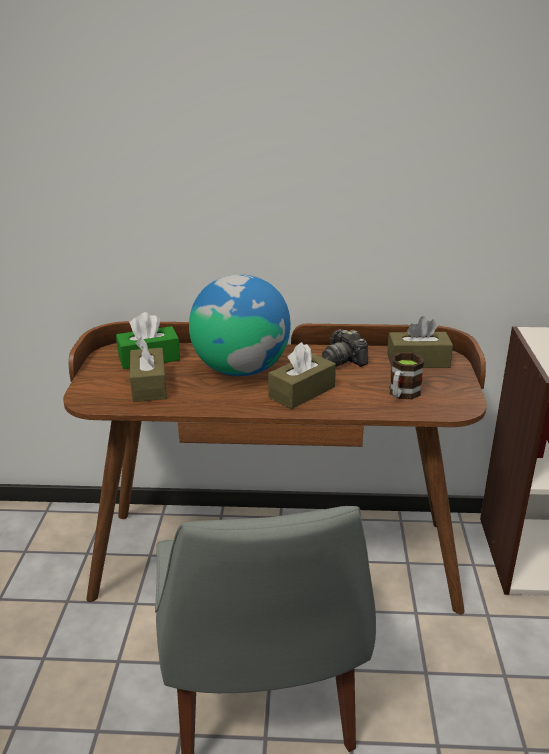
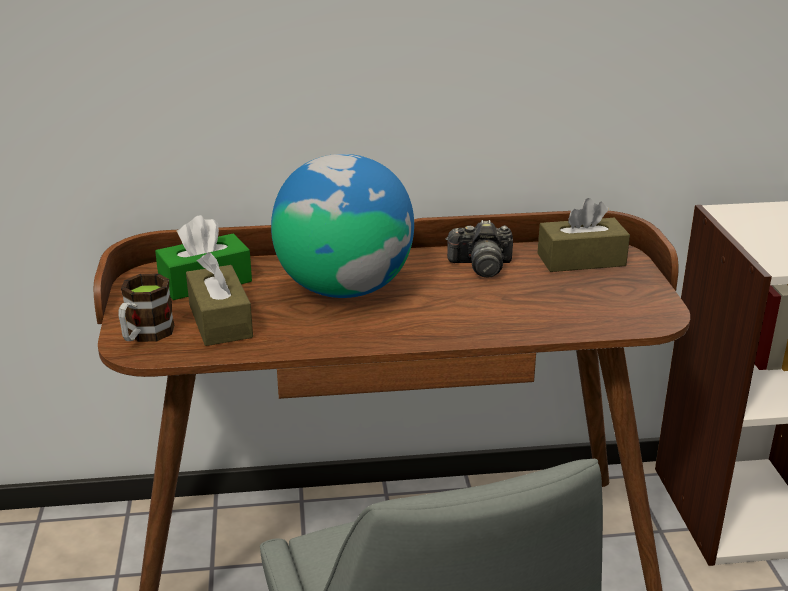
camera: 10 degrees left, 0 degrees up
(302, 392) = (440, 313): brown tissue box -> none
(343, 360) = (481, 266): camera -> camera turned 45 degrees counterclockwise
(402, 394) = (576, 306): mug -> mug (145, 335)

